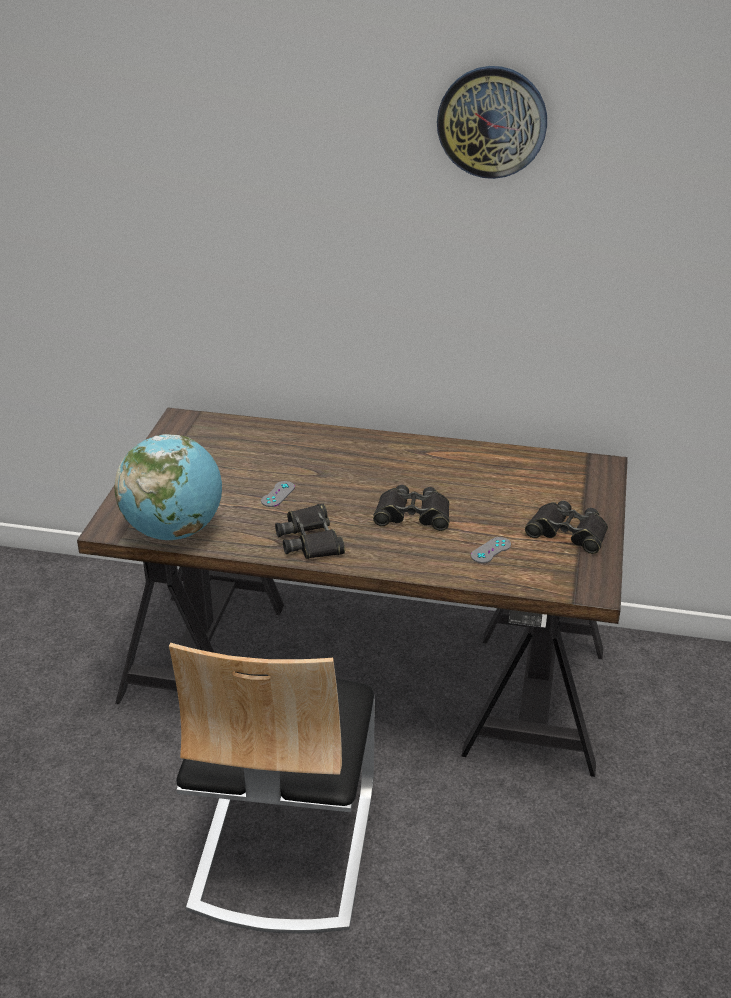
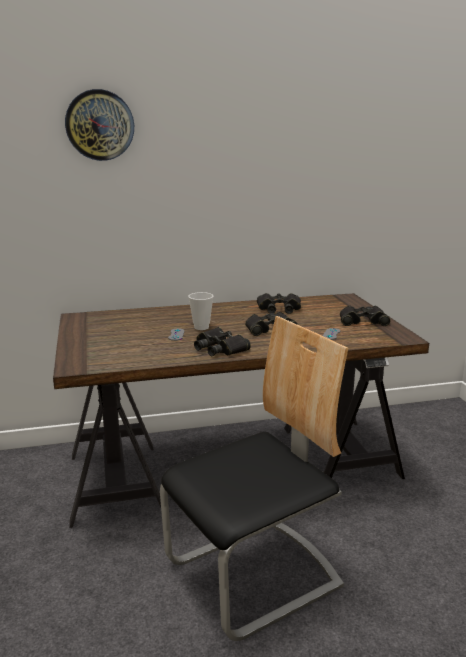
camera: 25 degrees left, 15 degrees down
(174, 530) = (123, 360): globe -> none
(283, 846) = (254, 575): chair -> chair turned 105 degrees counterclockwise
(323, 486) = (201, 327): none -> cup
(469, 469) = (279, 308): none -> black binoculars
(492, 122) = (268, 90): wall clock -> wall clock (100, 125)

